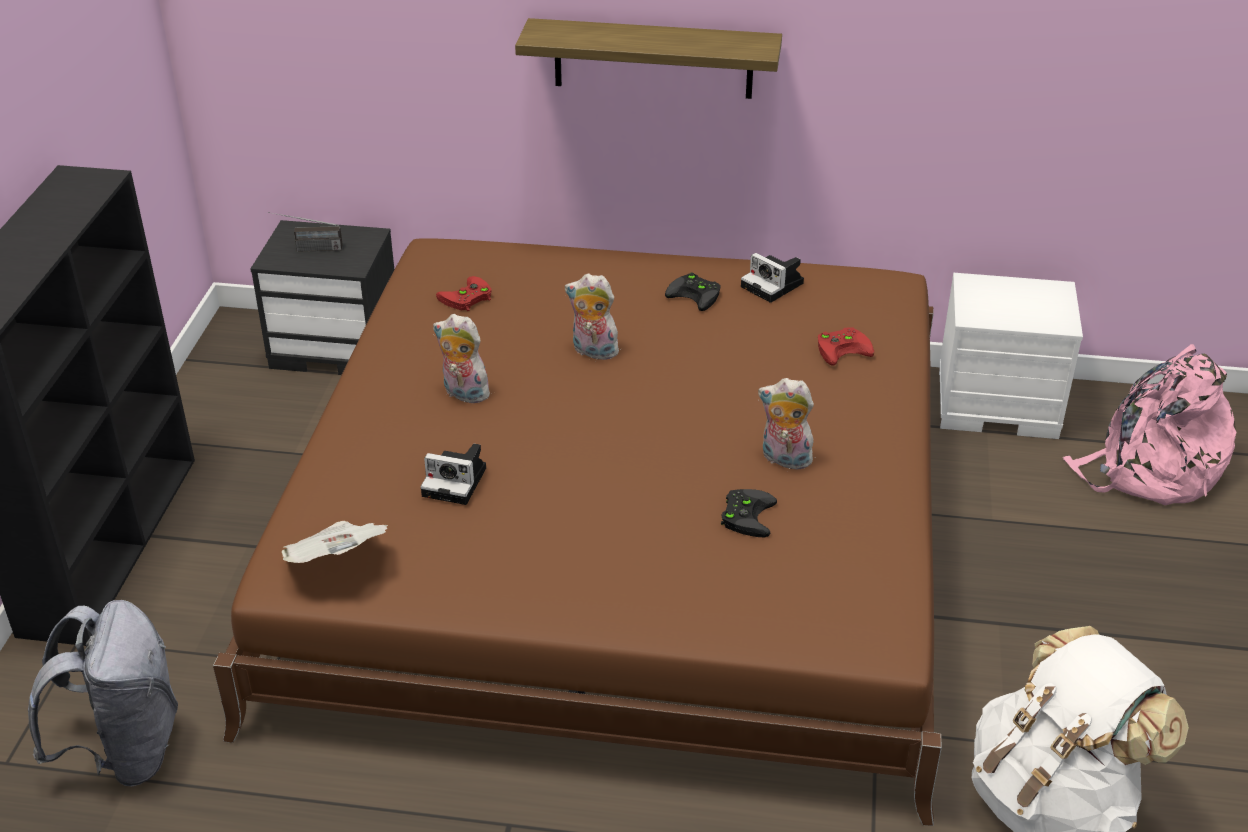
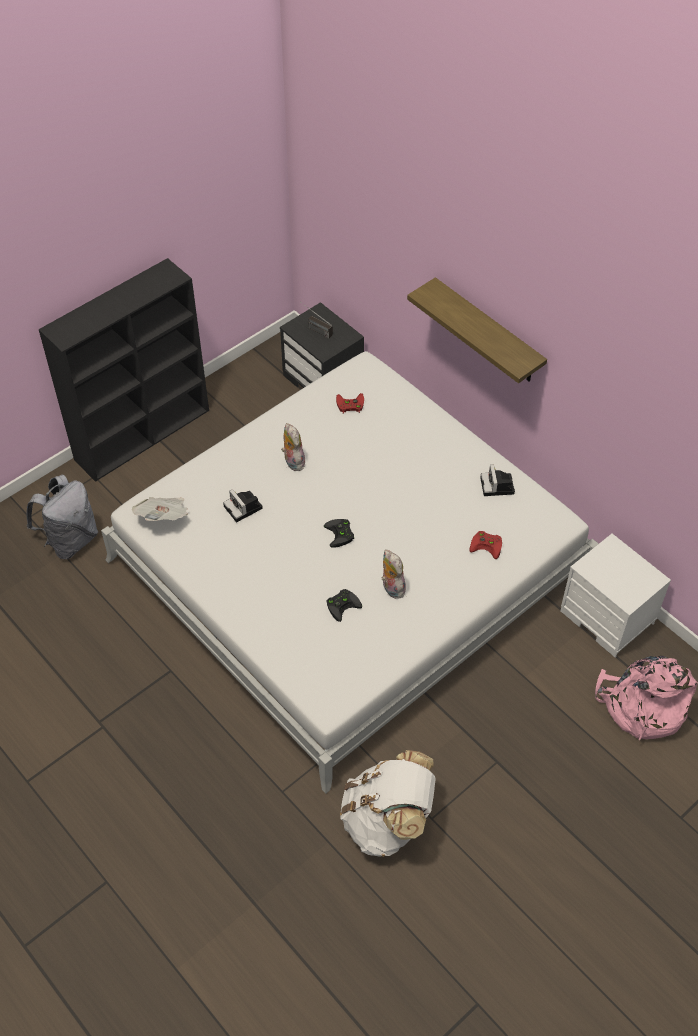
camera: 40 degrees right, 15 degrees up
(592, 352) = (372, 473): plush toy -> none
(622, 532) = (348, 567): brown bed -> white bed
(697, 295) = (454, 469): black game controller -> black game controller (340, 534)

